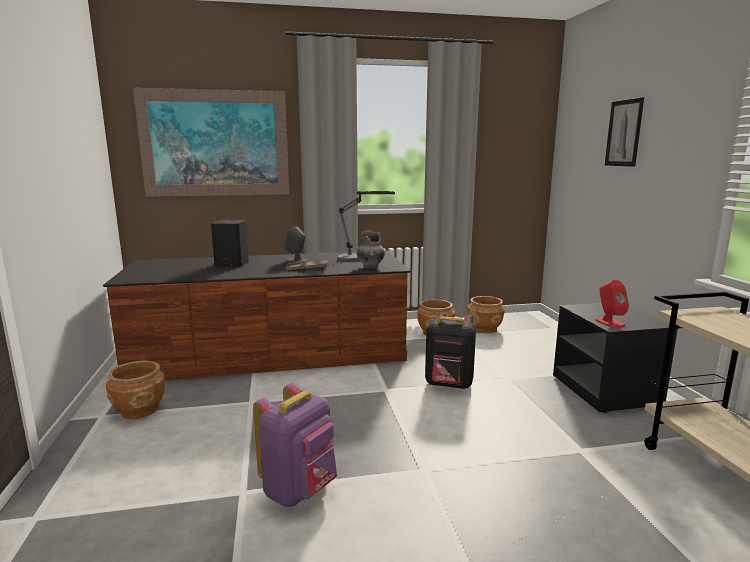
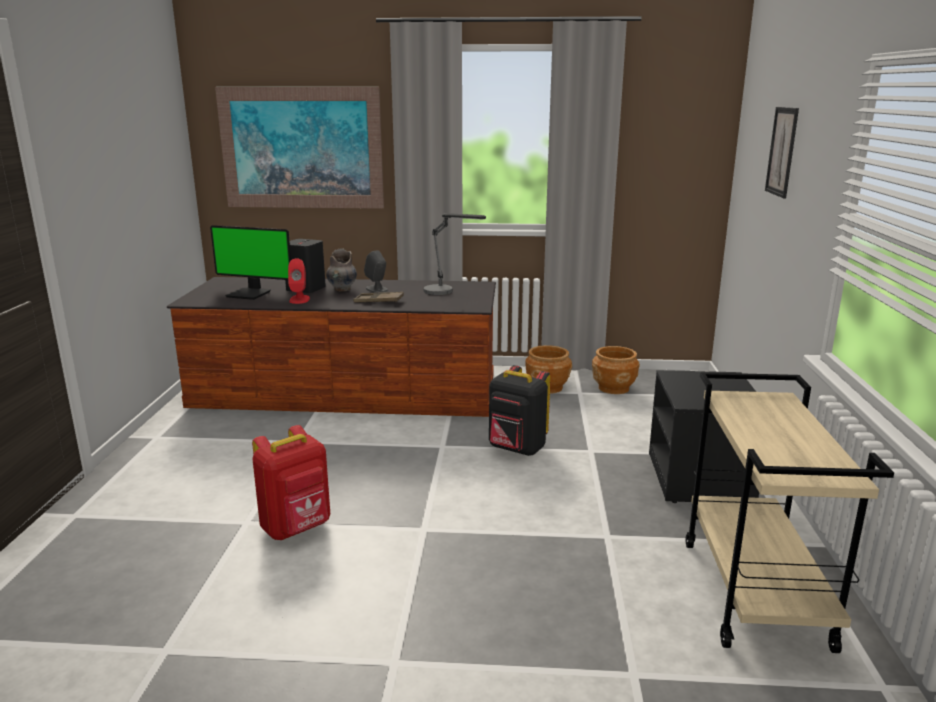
camera: 15 degrees right, 5 degrees up
(140, 410) = (191, 436): brown planter -> none
(182, 270) = (250, 294): none -> monitor
(300, 490) = (297, 528): purple backpack -> red backpack
(370, 267) = (450, 304): grey vase -> grey vase (342, 289)
(609, 322) = (690, 397): red speaker -> red speaker (299, 299)

